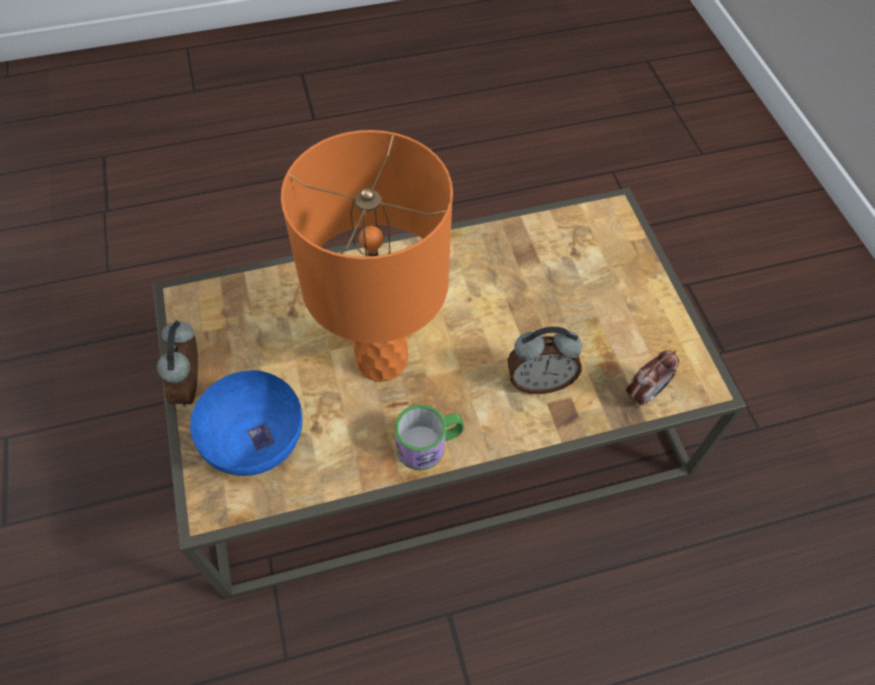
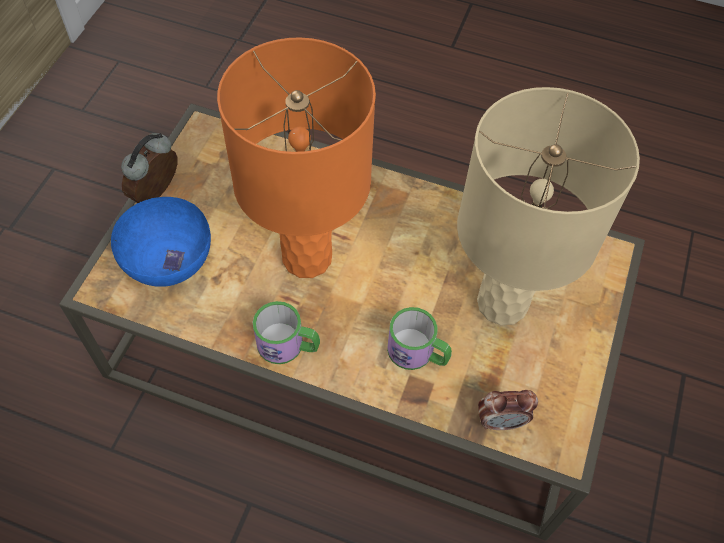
camera: 35 degrees right, 0 degrees up
(539, 381) = (418, 353): alarm clock -> mug
(569, 299) = (503, 303): none -> beige table lamp

